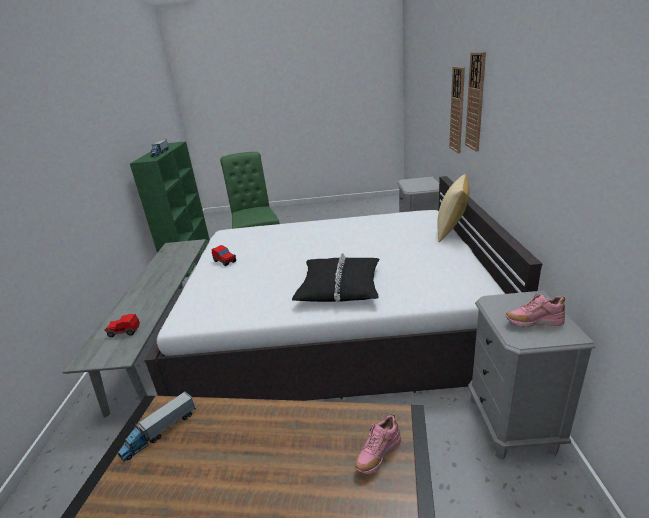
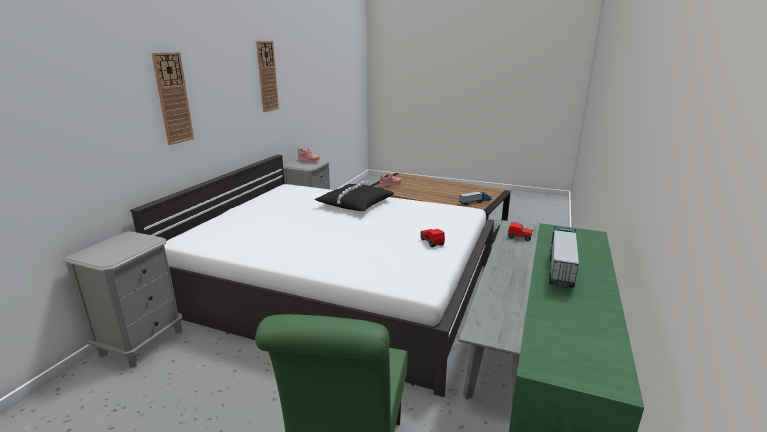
camera: 160 degrees left, 5 degrees down
(452, 231) = (215, 217): pillow -> none
(457, 110) = (128, 120): wall clock -> wall clock (267, 76)

